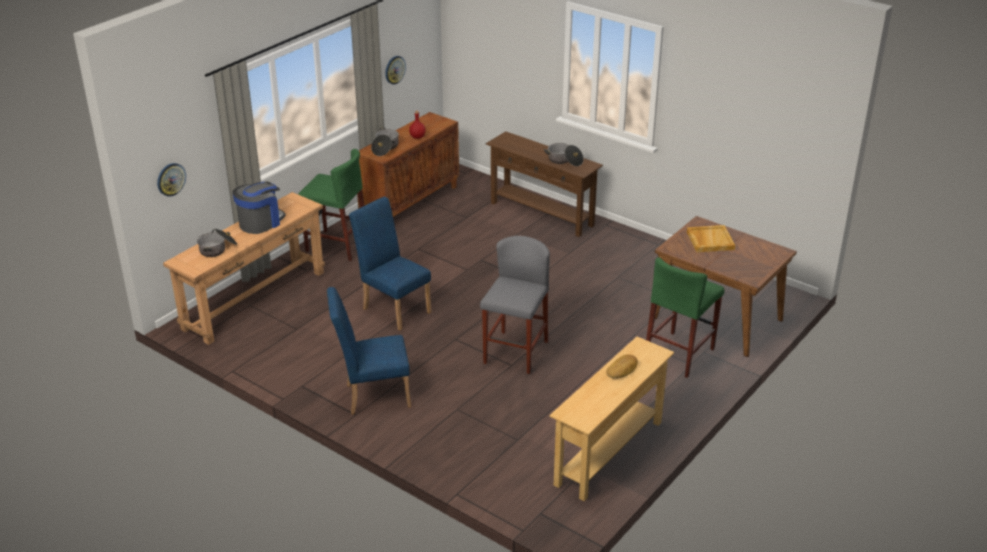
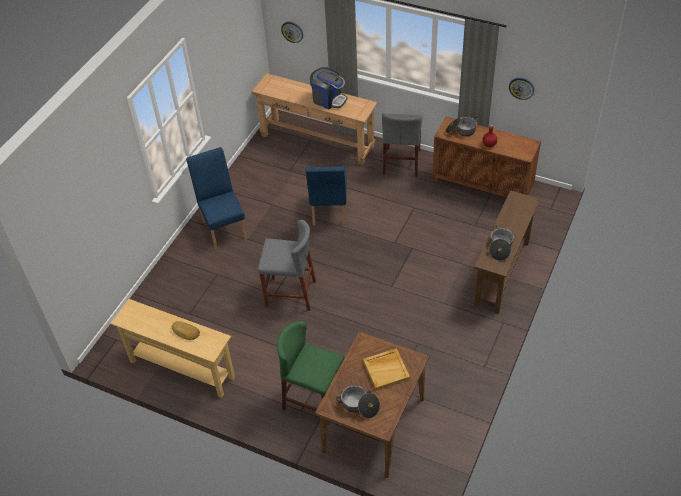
camera: 80 degrees right, 15 degrees up
(218, 249) = (288, 90): cooking pot -> cooking pot (359, 405)
(337, 245) = (401, 162): green stool -> grey chair
(393, 308) = (329, 213): blue chair -> blue chair turned 150 degrees clockwise

